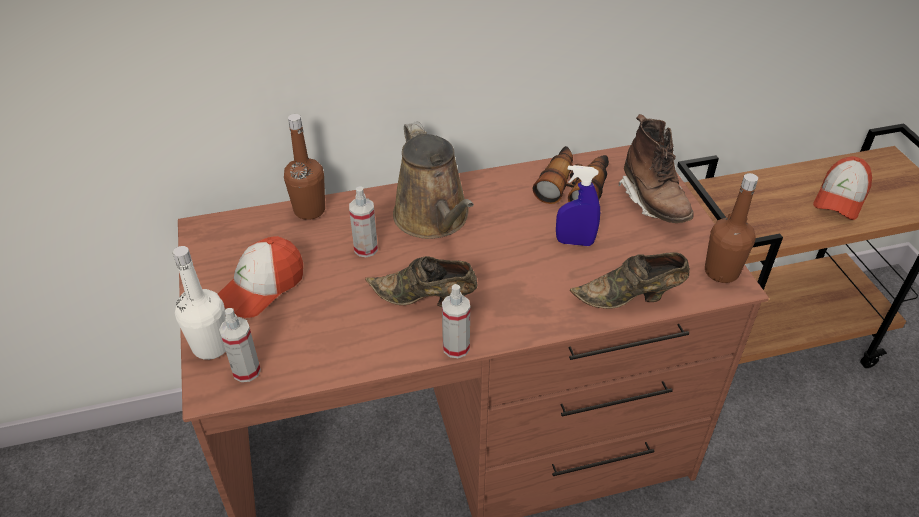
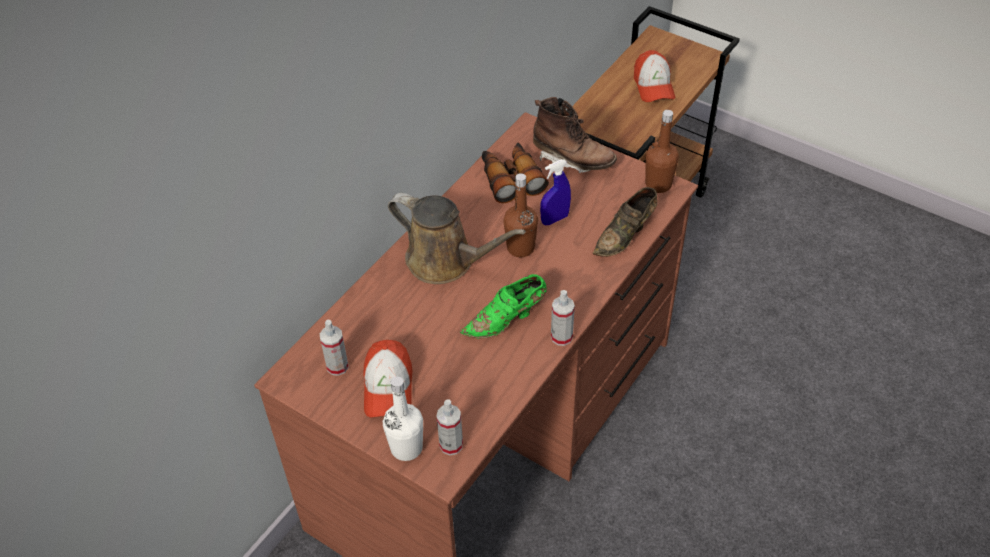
camera: 40 degrees left, 5 degrees up
(309, 210) = (349, 312): brown bottle -> brown bottle (520, 248)
(366, 249) = (426, 313): spray bottle -> spray bottle (337, 366)
(425, 299) = (507, 320): brown shoe -> green shoe

